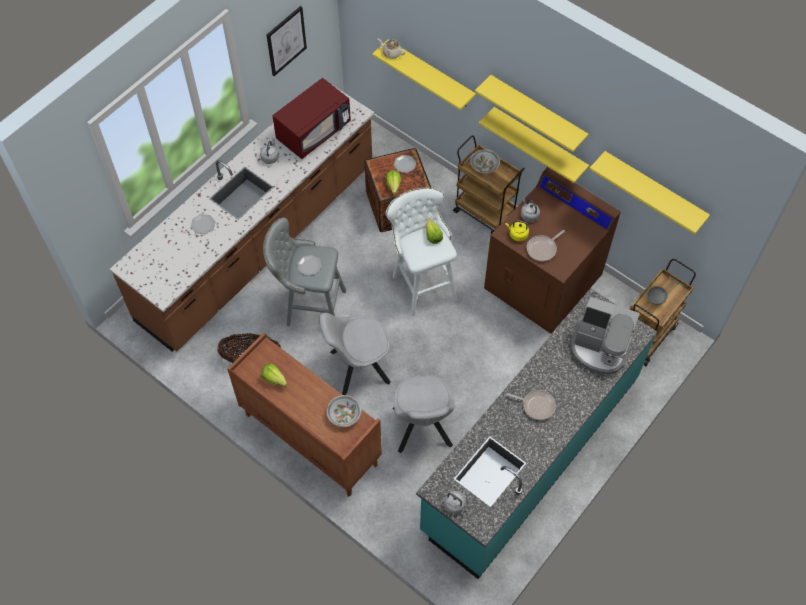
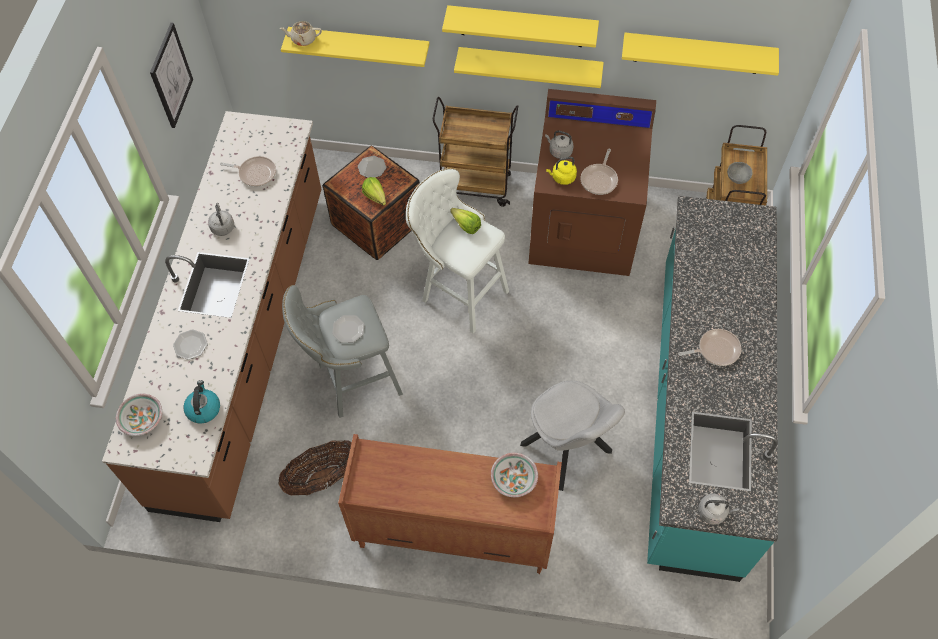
camera: 30 degrees left, 0 degrees up
(186, 268) = (203, 409): none -> kettle
(276, 381) = (406, 485): lettuce -> none
(313, 131) = (255, 173): red microwave -> frying pan
(358, 367) = (452, 421): grey chair -> none
(484, 166) = (466, 126): bowl -> bowl (142, 419)
(600, 348) = (733, 253): coffee machine -> none

